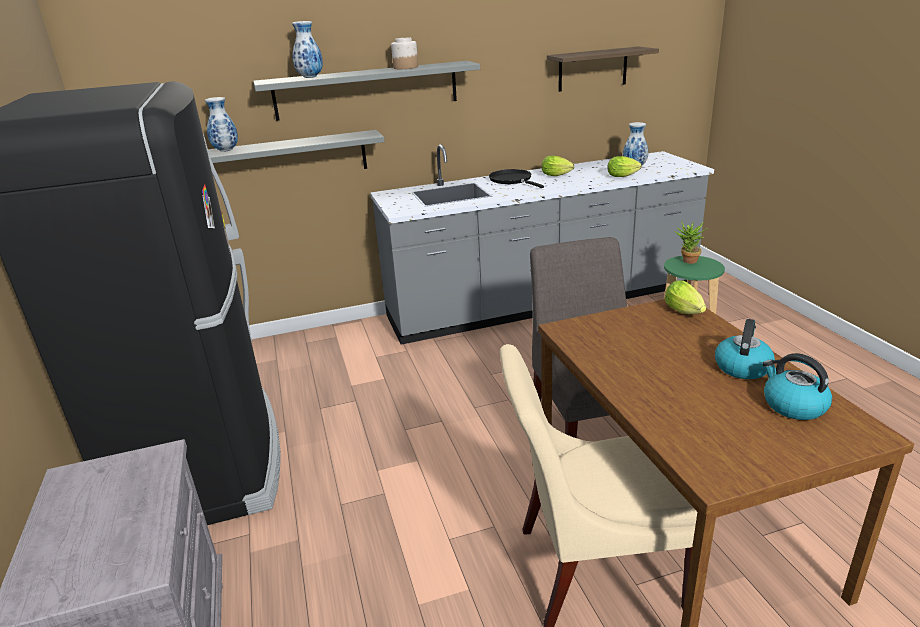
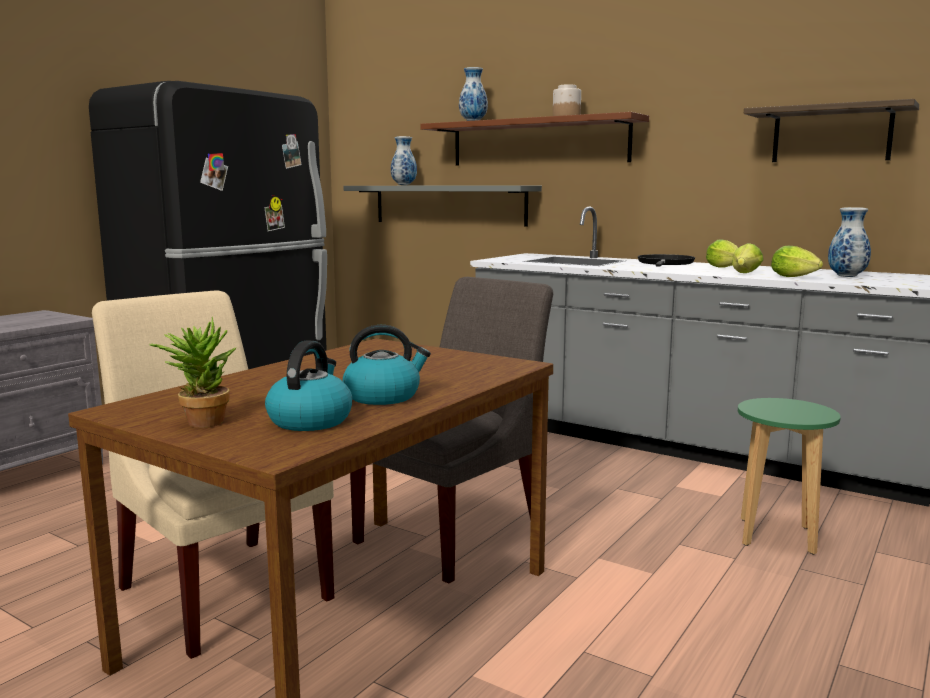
camera: 50 degrees right, 15 degrees down
(367, 90) = (538, 142): grey shelf -> brown shelf
(685, 313) = (496, 367): lettuce -> lettuce (744, 274)
(687, 261) = (792, 405): potted plant -> potted plant (200, 421)

